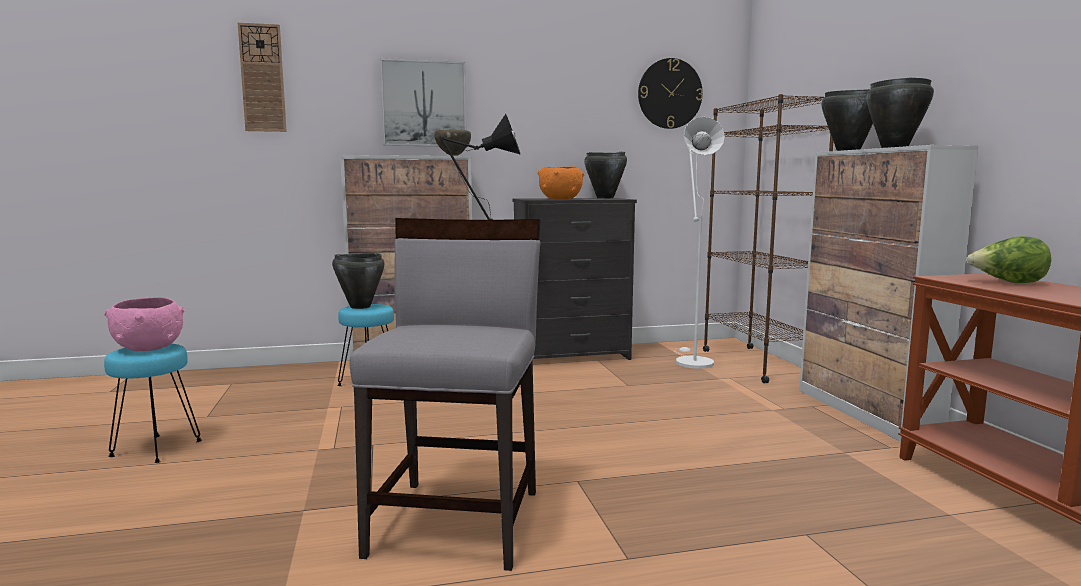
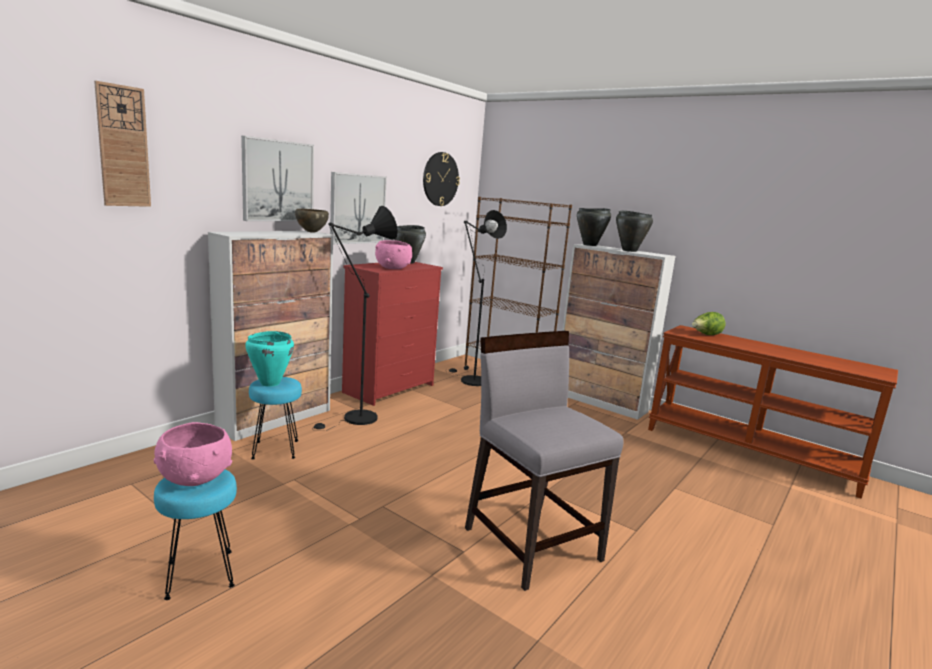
camera: 40 degrees left, 5 degrees up
(359, 307) = (269, 383): black cooking pot -> turquoise cooking pot
(532, 133) = (357, 209): none -> picture
(560, 199) = (393, 268): orange bowl -> pink bowl
(573, 356) = (390, 388): black dresser -> red dresser
(691, 361) = (469, 380): white floor lamp -> black floor lamp

